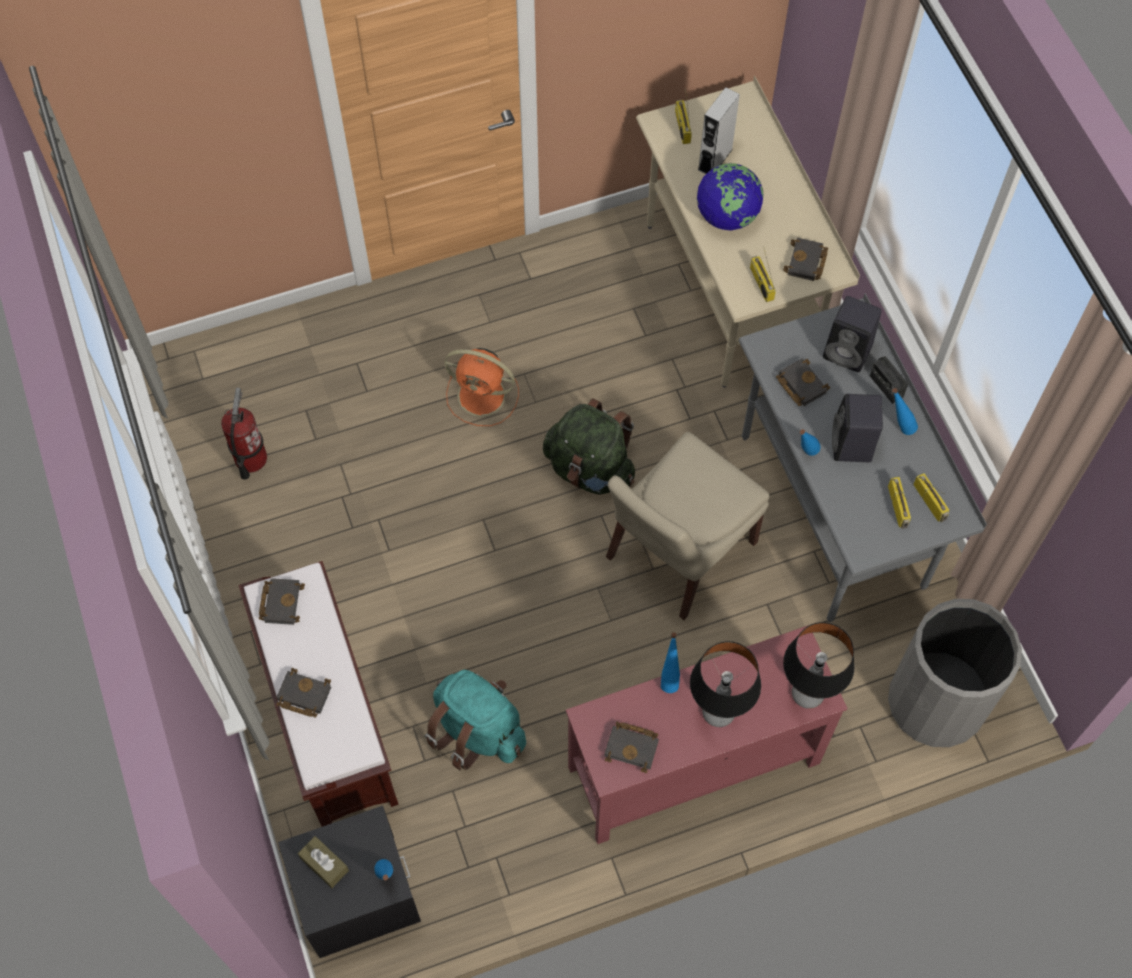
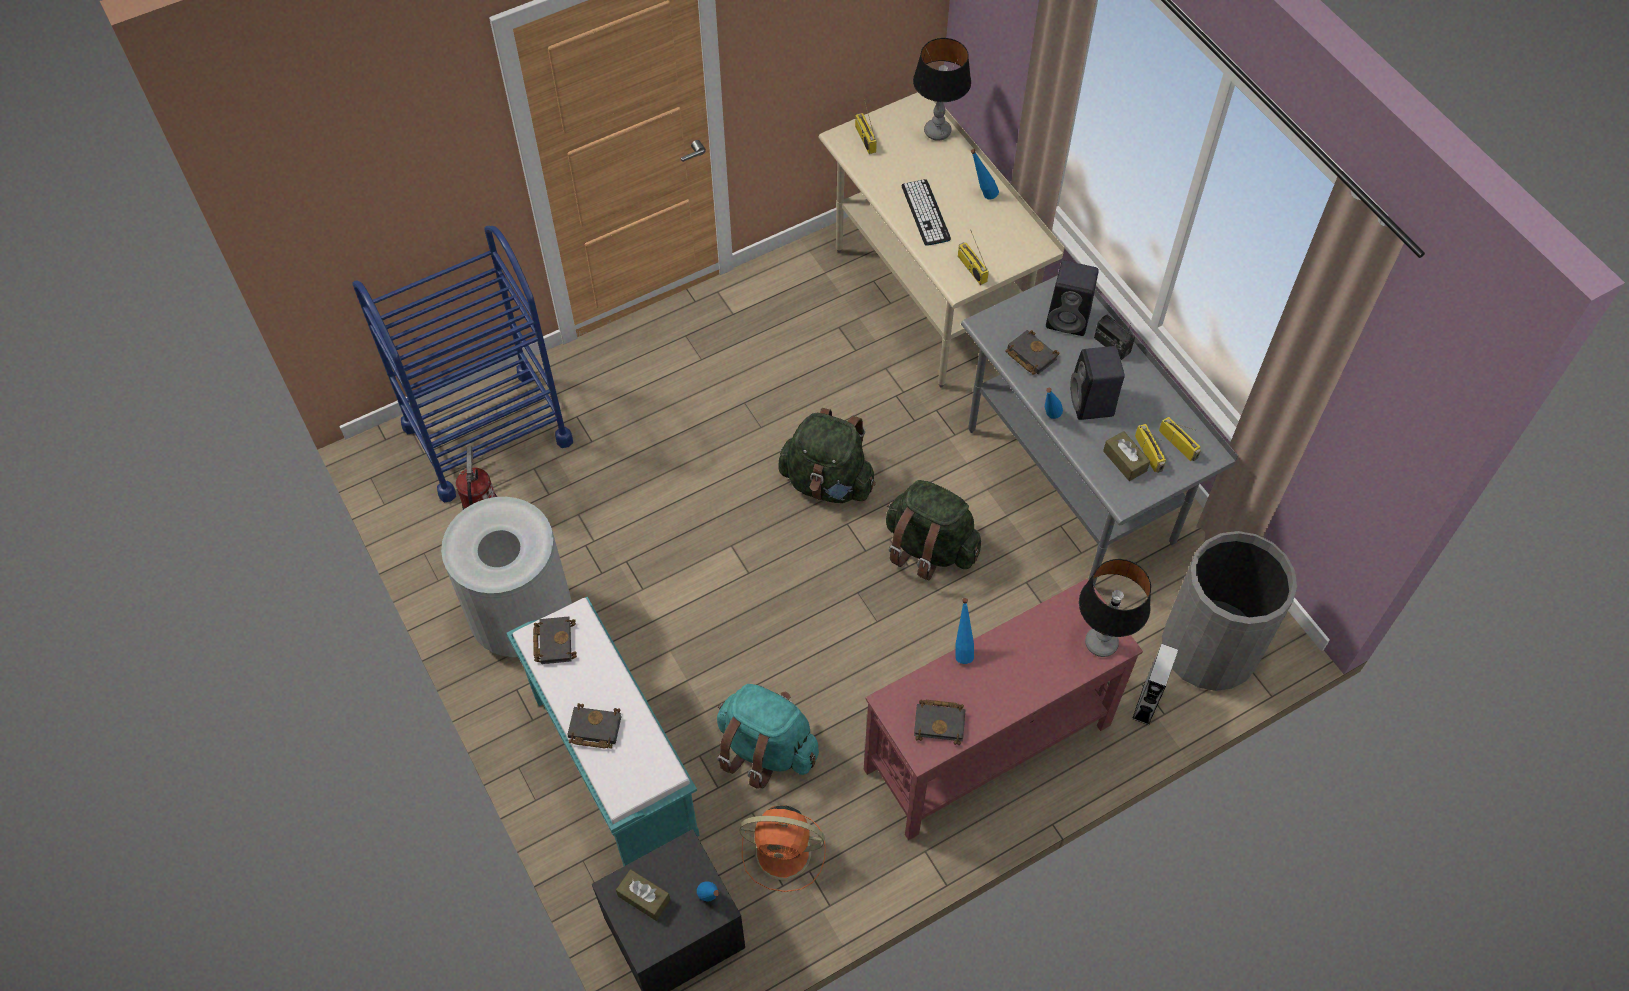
camera: 10 degrees left, 5 degrees down
(267, 368) = (487, 434): none -> blue cart
(268, 562) = (522, 619): none -> grey trash can
(329, 720) = (613, 764): brown bench -> turquoise bench
(484, 396) = (709, 429): orange fan -> orange fan (785, 852)
(677, 553) = (929, 548): beige chair -> green backpack
(715, 159) = (902, 163): grey speaker -> grey speaker (1146, 703)
(718, 712) = (1018, 674): table lamp -> table lamp (937, 131)
(727, 216) = (925, 213): globe -> keyboard
(806, 263) = (1010, 244): black book -> none
(871, 511) = (1124, 461): none -> brown tissue box
(898, 427) = (1132, 380): blue bottle -> blue bottle (981, 195)

